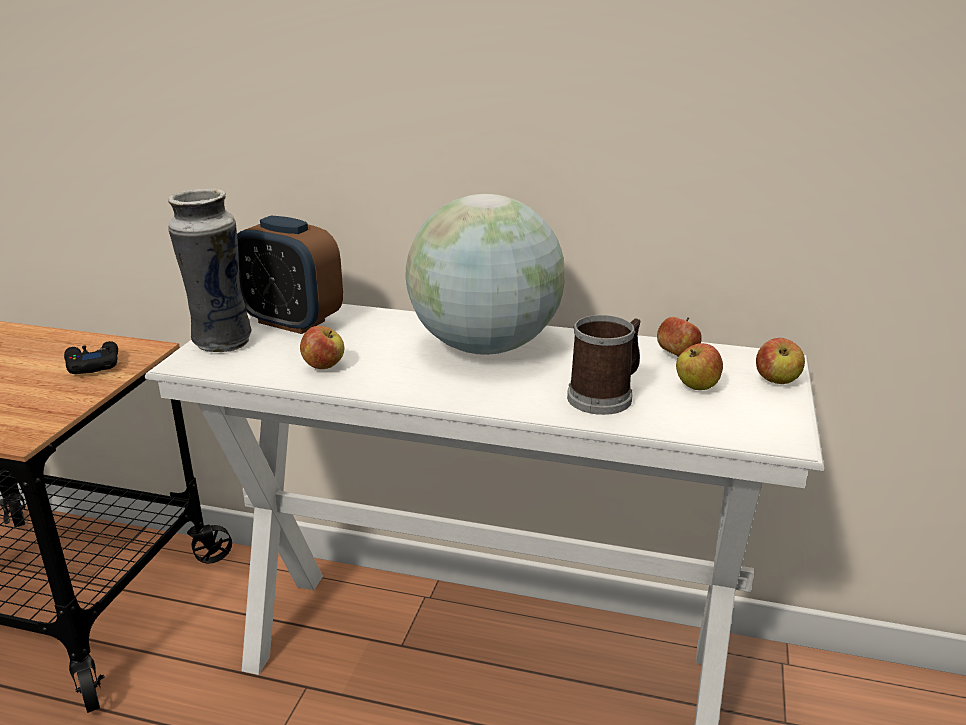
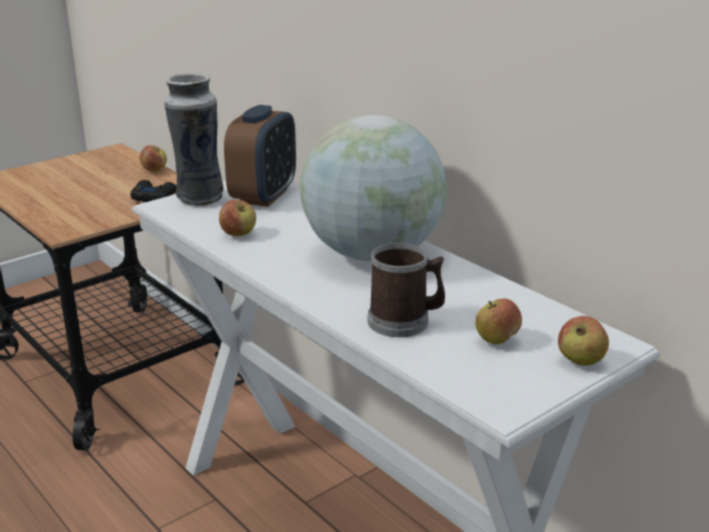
camera: 35 degrees right, 0 degrees up
(291, 322) = (264, 196): alarm clock -> alarm clock turned 135 degrees counterclockwise
(676, 355) = (522, 310): apple -> apple (154, 170)

